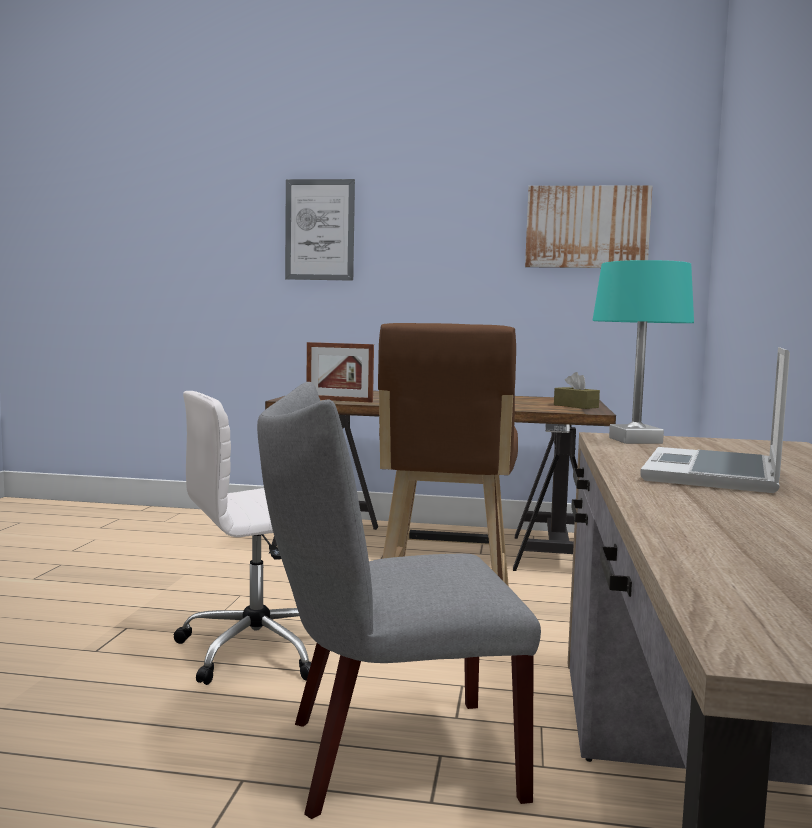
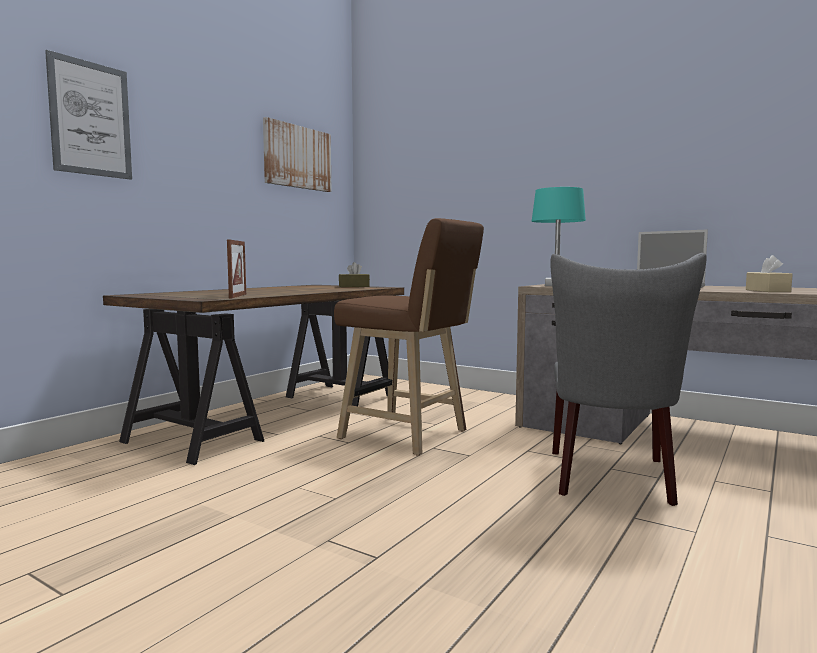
camera: 65 degrees left, 0 degrees up
(259, 649) = (431, 492): white office chair -> none
(339, 400) = (238, 296): picture frame -> picture frame turned 45 degrees counterclockwise
(727, 523) = (767, 291): none -> beige tissue box

